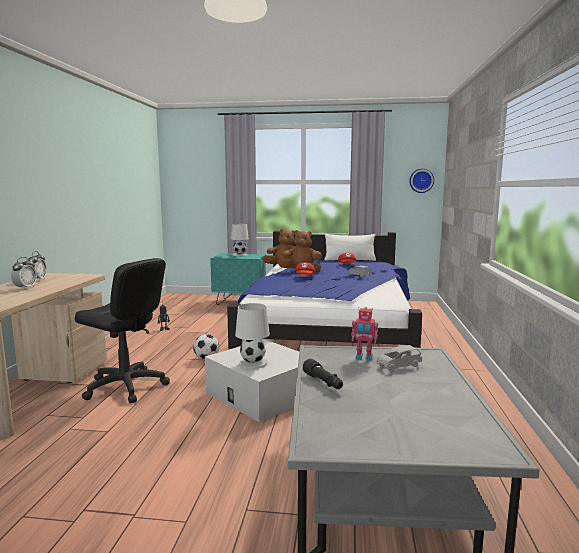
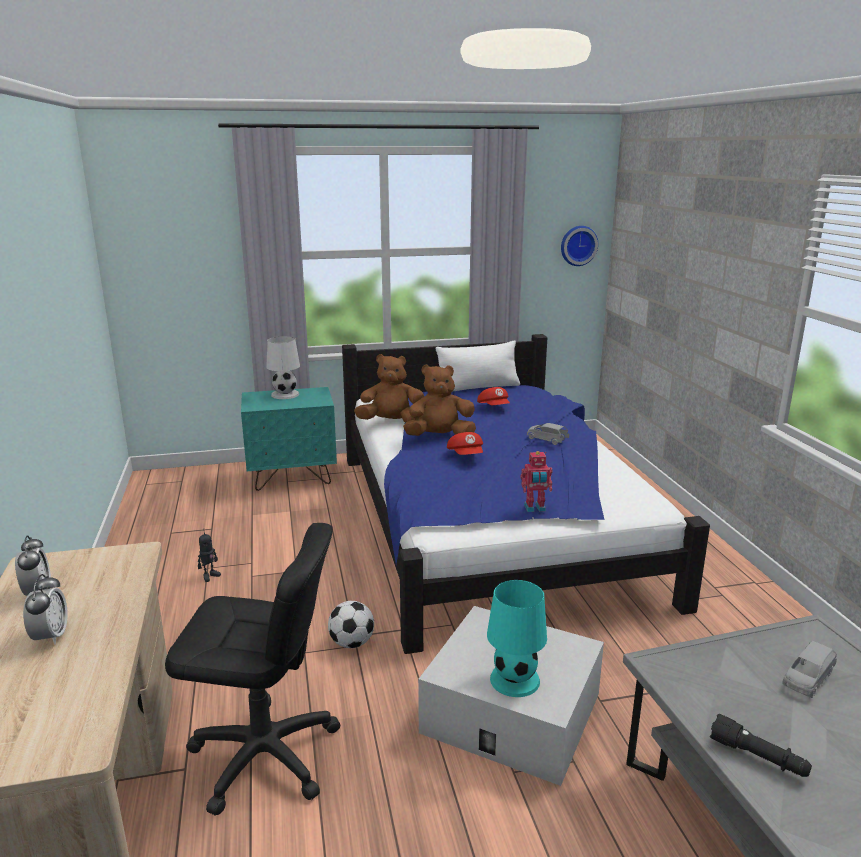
camera: 20 degrees left, 10 degrees up
(252, 363) = (514, 680): white table lamp -> turquoise table lamp
(363, 357) = (743, 668): toy robot -> toy robot (535, 508)

